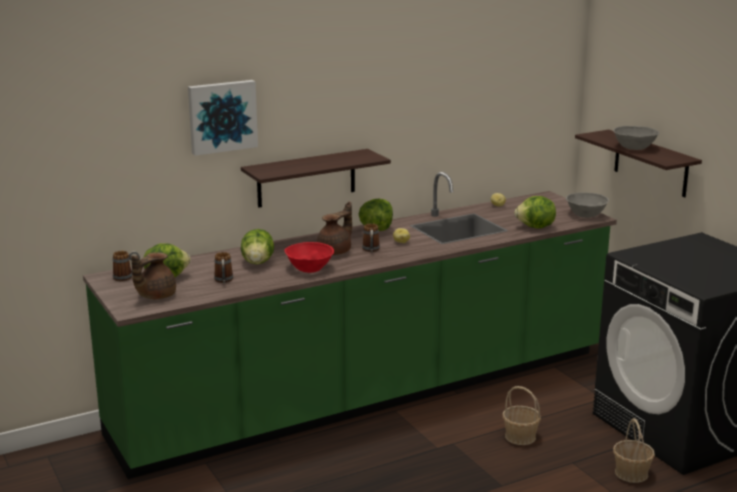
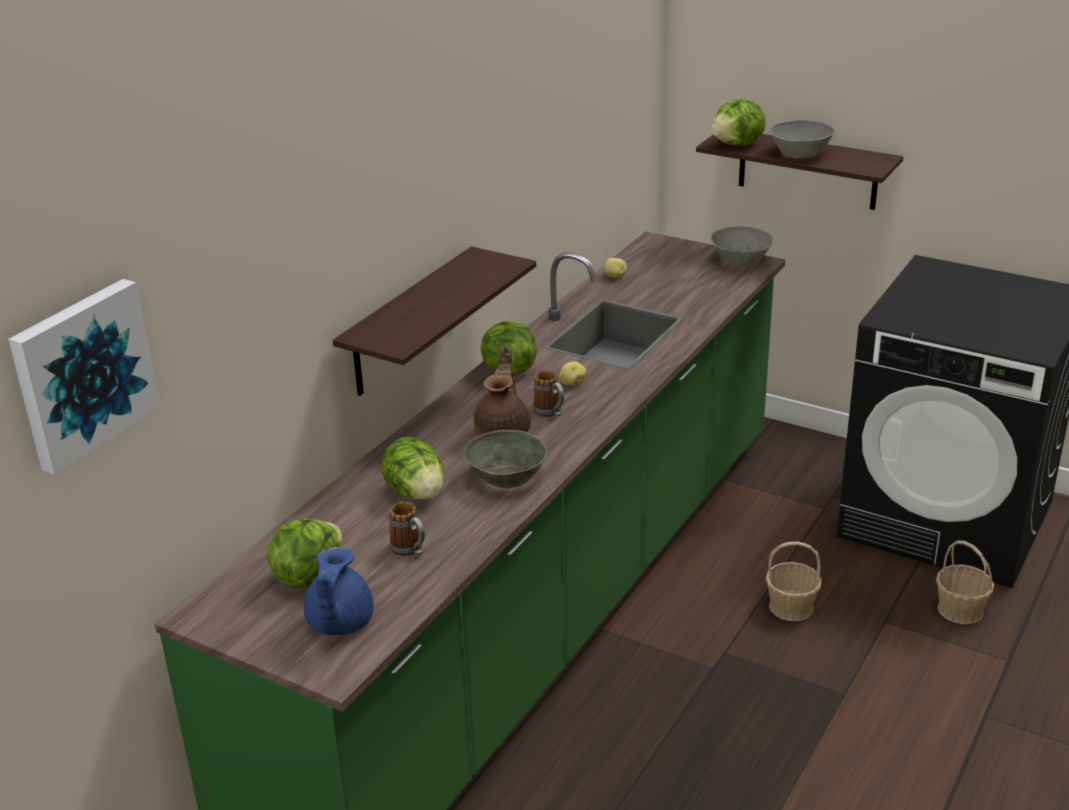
camera: 30 degrees left, 10 degrees up
(127, 277) = (241, 600): mug -> none
(155, 296) = (338, 623): brown teapot -> blue teapot
(222, 116) = (302, 265): picture -> picture (82, 373)
(308, 268) = (506, 478): red bowl -> grey bowl
(535, 227) = (709, 302): lettuce -> lettuce (738, 145)

